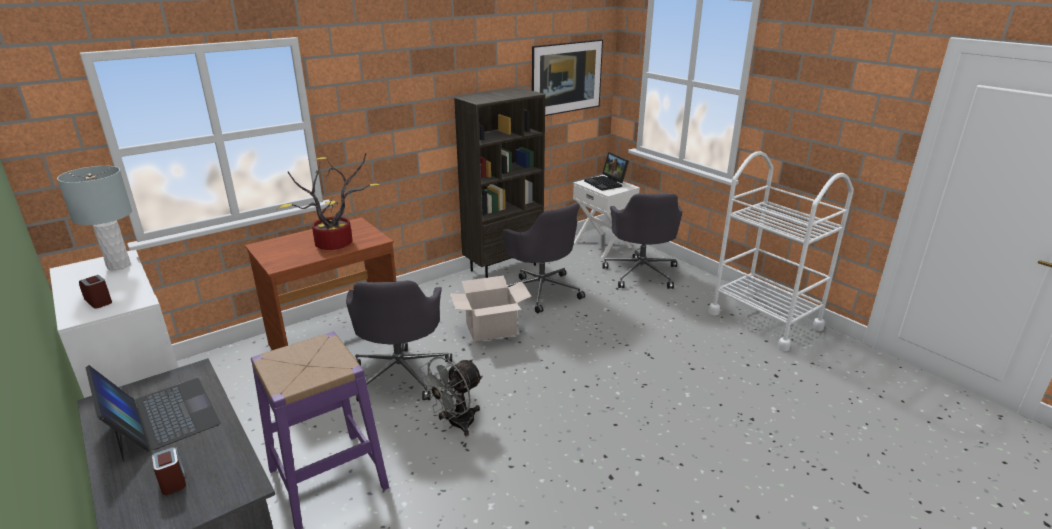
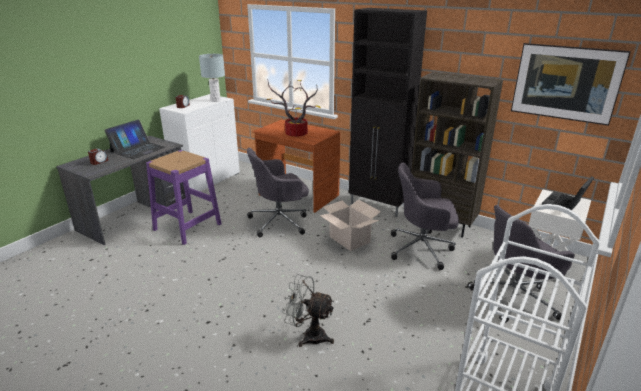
camera: 70 degrees right, 0 degrees up
(430, 291) = (378, 206): none -> black cabinet
(455, 424) = (240, 251): grey fan -> grey fan (309, 335)
(541, 291) = (422, 248): grey office chair -> grey office chair turned 60 degrees clockwise

